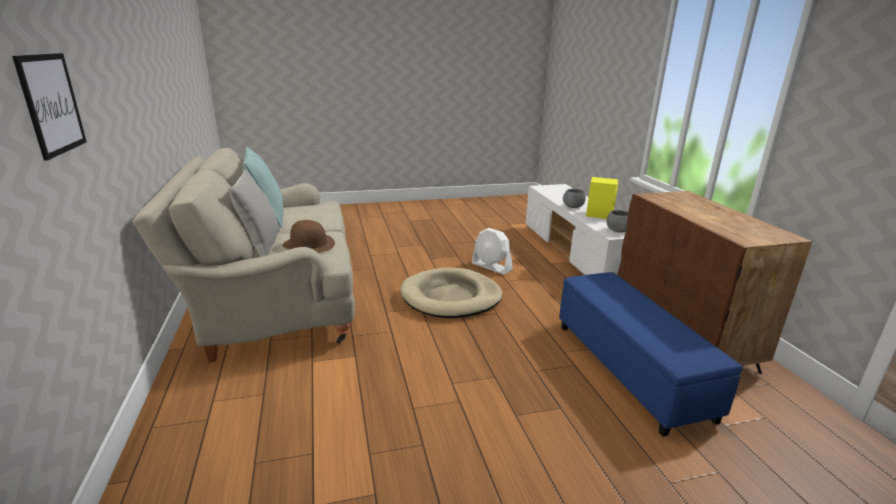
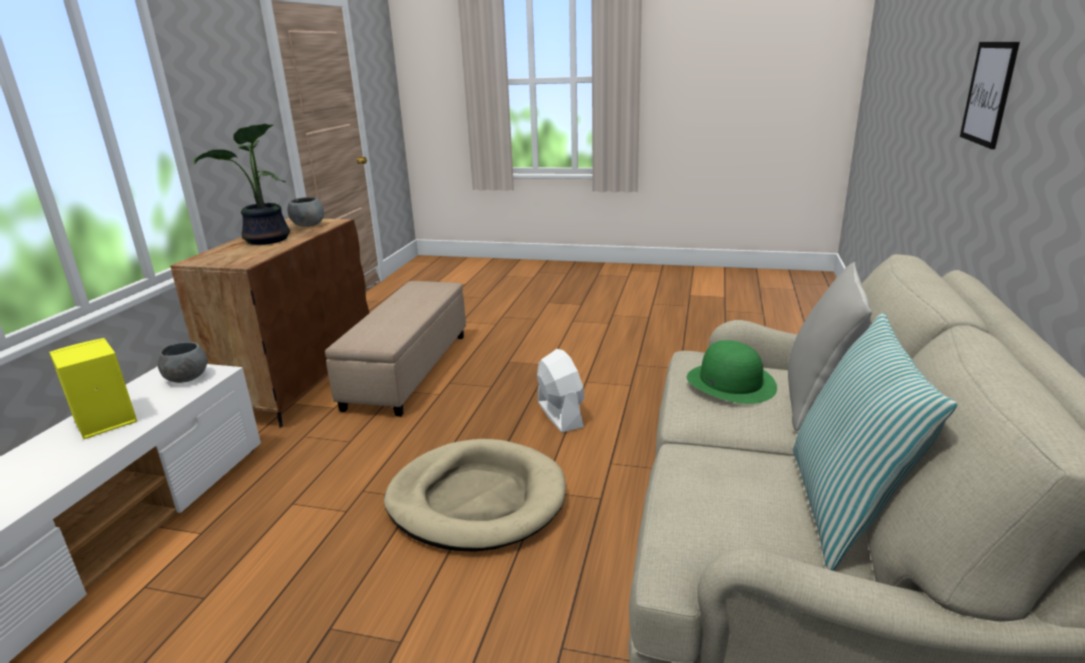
camera: 150 degrees left, 0 degrees up
(308, 244) = (731, 382): brown hat -> green hat
(491, 267) = (316, 558): white fan -> white fan (559, 414)
(573, 207) = (74, 459): grey bowl -> grey bowl (308, 225)
(630, 369) = (407, 370): blue ottoman -> beige ottoman
(710, 212) = (266, 240): none -> potted plant

